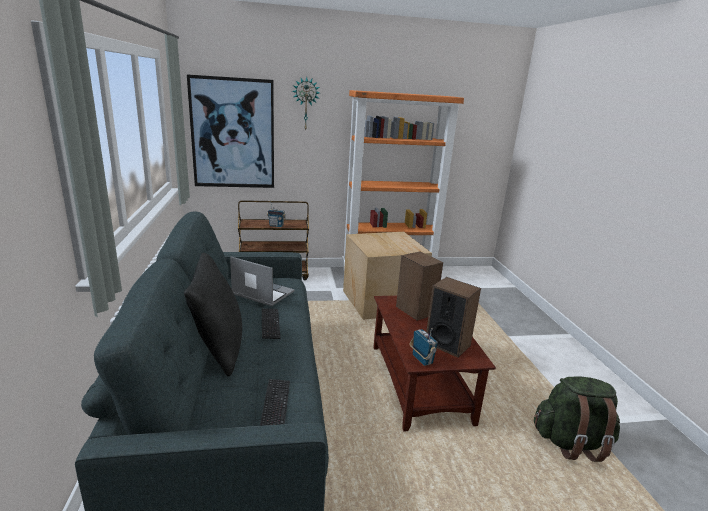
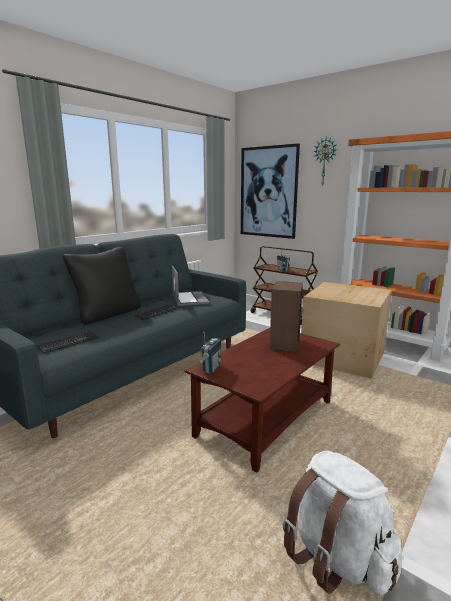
camera: 50 degrees right, 5 degrees down
(447, 344) = (256, 370): speaker -> none
(571, 442) = (336, 556): green backpack -> white backpack

